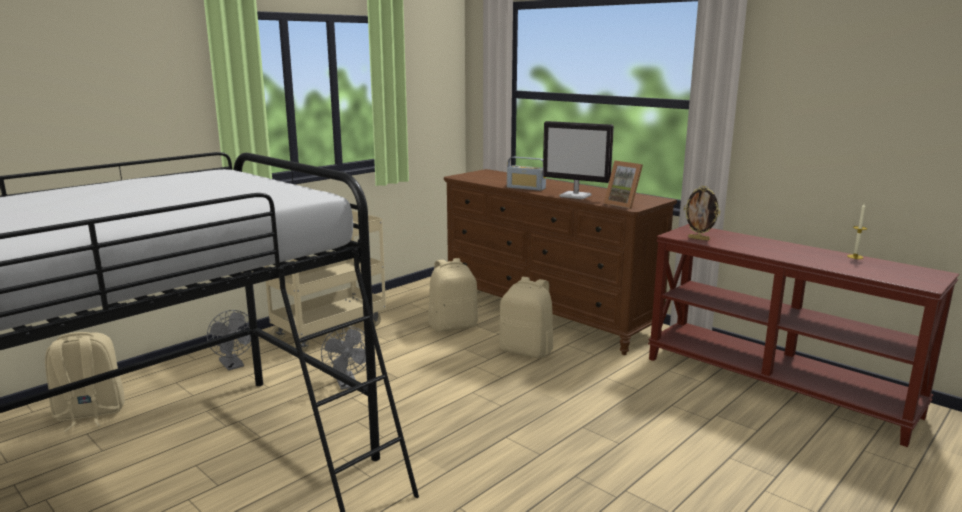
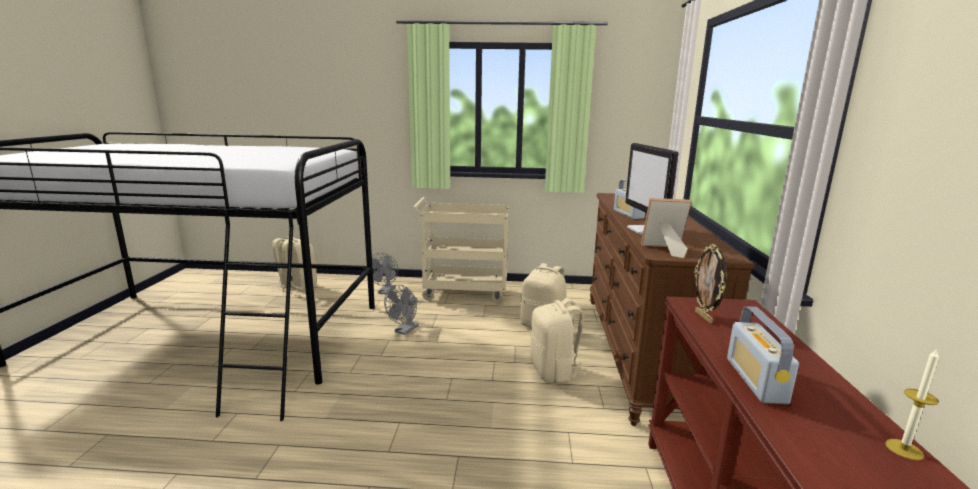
camera: 50 degrees right, 0 degrees up
(624, 204) = (663, 250): picture frame -> picture frame turned 90 degrees clockwise
(780, 255) = (755, 380): none -> radio

